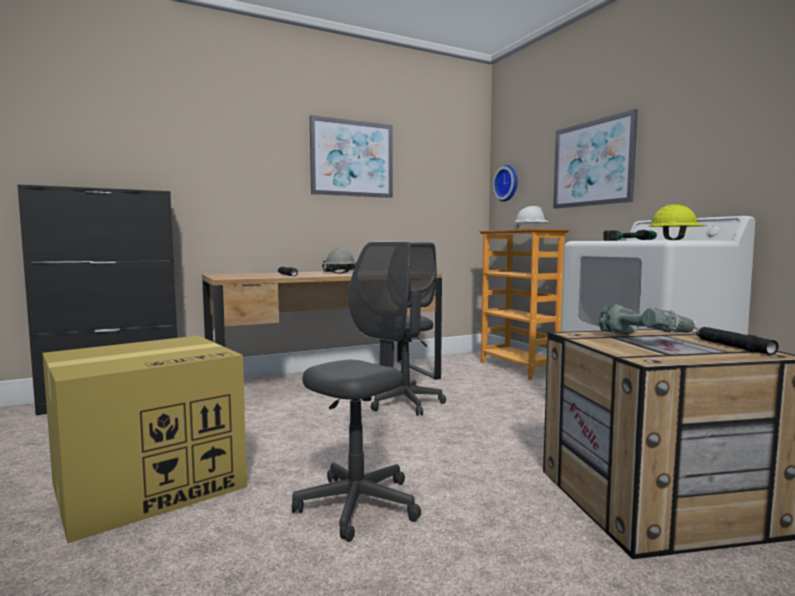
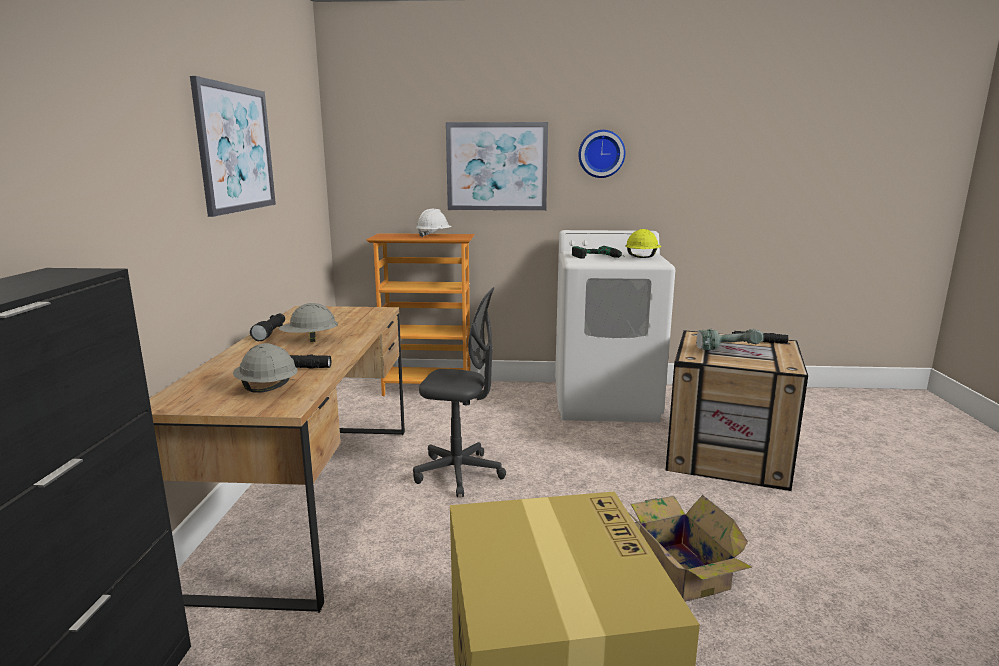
camera: 60 degrees left, 10 degrees up
(249, 276) = (267, 389): none -> grey hard hat
(358, 505) = (680, 568): grey office chair -> cardboard box
(507, 183) = (364, 172): wall clock -> wall clock (601, 154)

